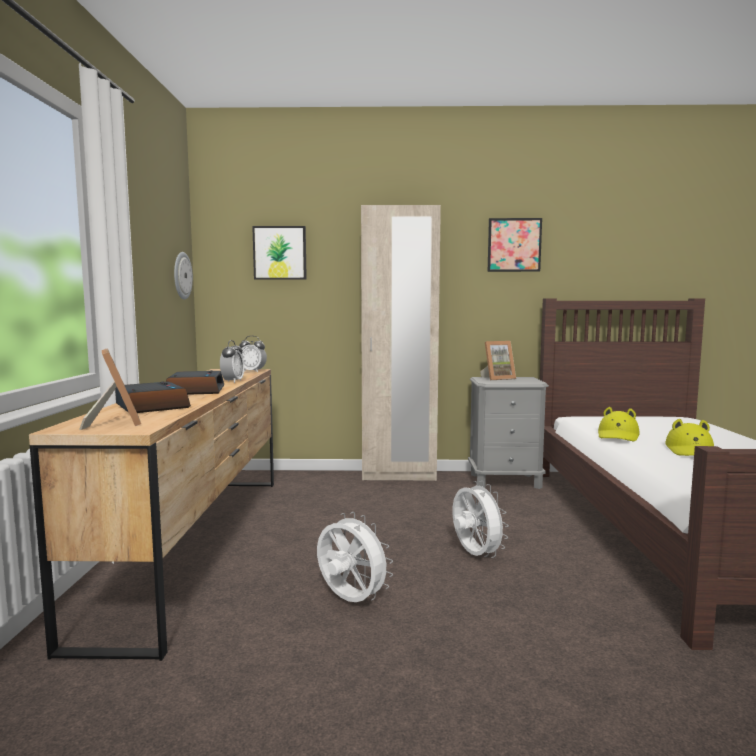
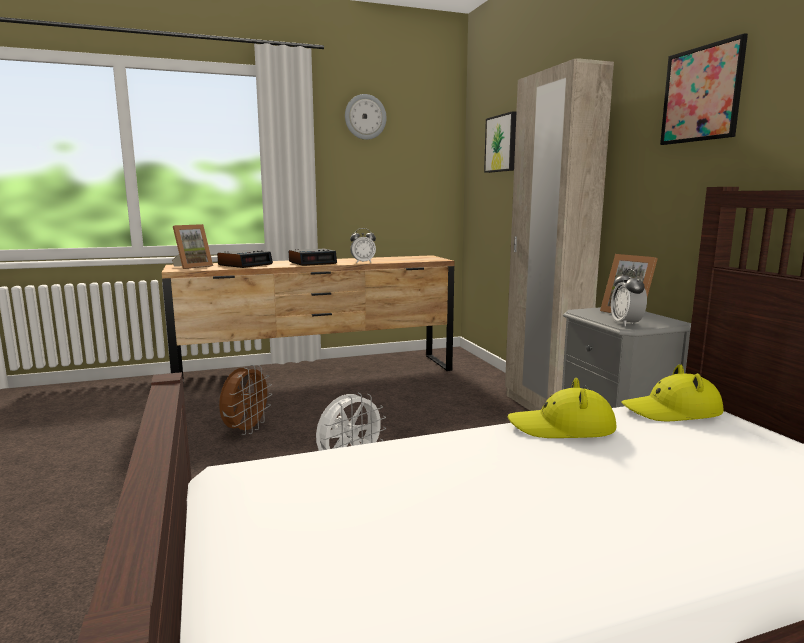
camera: 70 degrees right, 5 degrees up
(181, 275) = (433, 172): wall clock -> wall clock (365, 117)
(253, 371) = (428, 260): alarm clock -> alarm clock (626, 324)
(350, 601) = (246, 430): white fan -> brown fan
(691, 451) = (509, 475): yellow hat -> yellow hat (672, 411)

